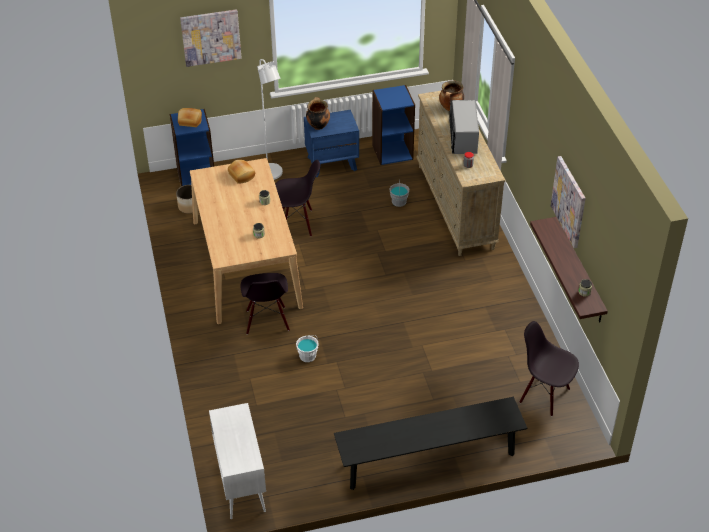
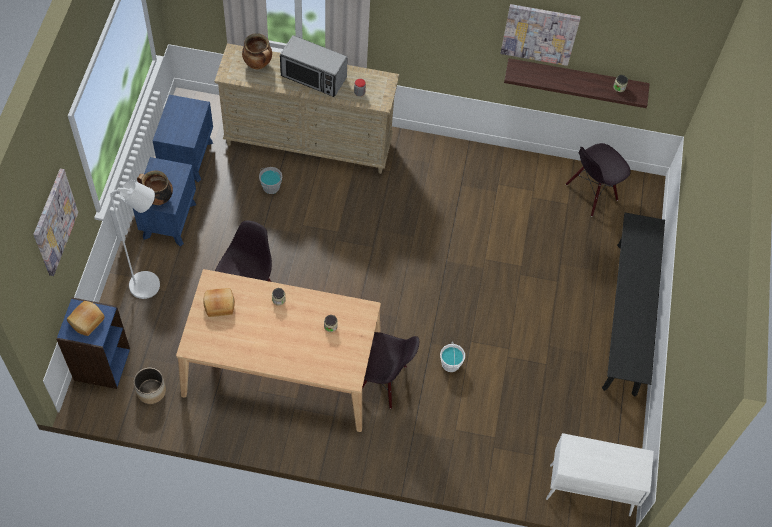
camera: 70 degrees left, 15 degrees up
(392, 151) = (187, 157): blue bookcase -> blue nightstand

